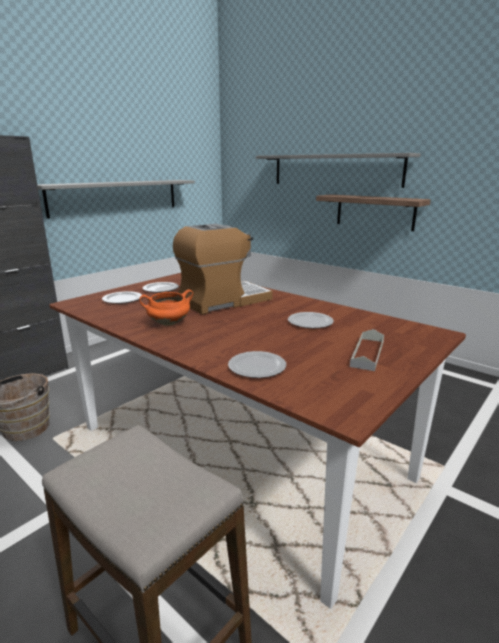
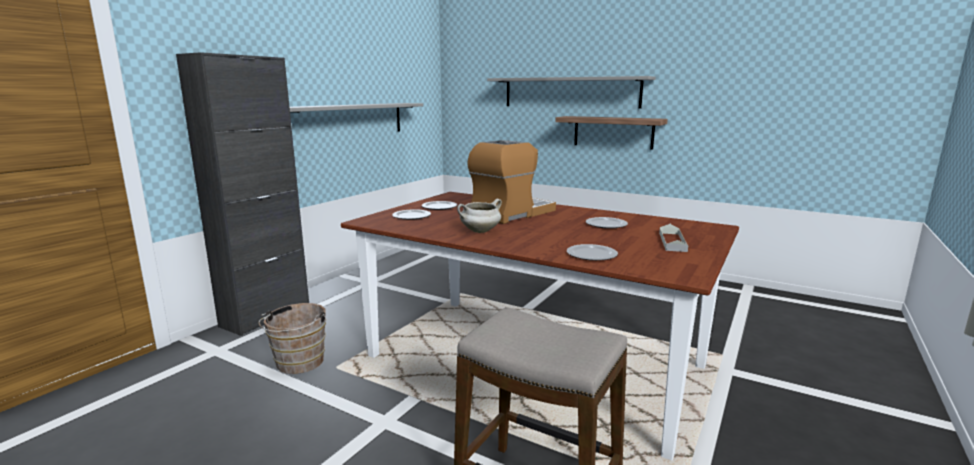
camera: 10 degrees left, 5 degrees down
(168, 323) = (480, 231): orange cooking pot -> white cooking pot

